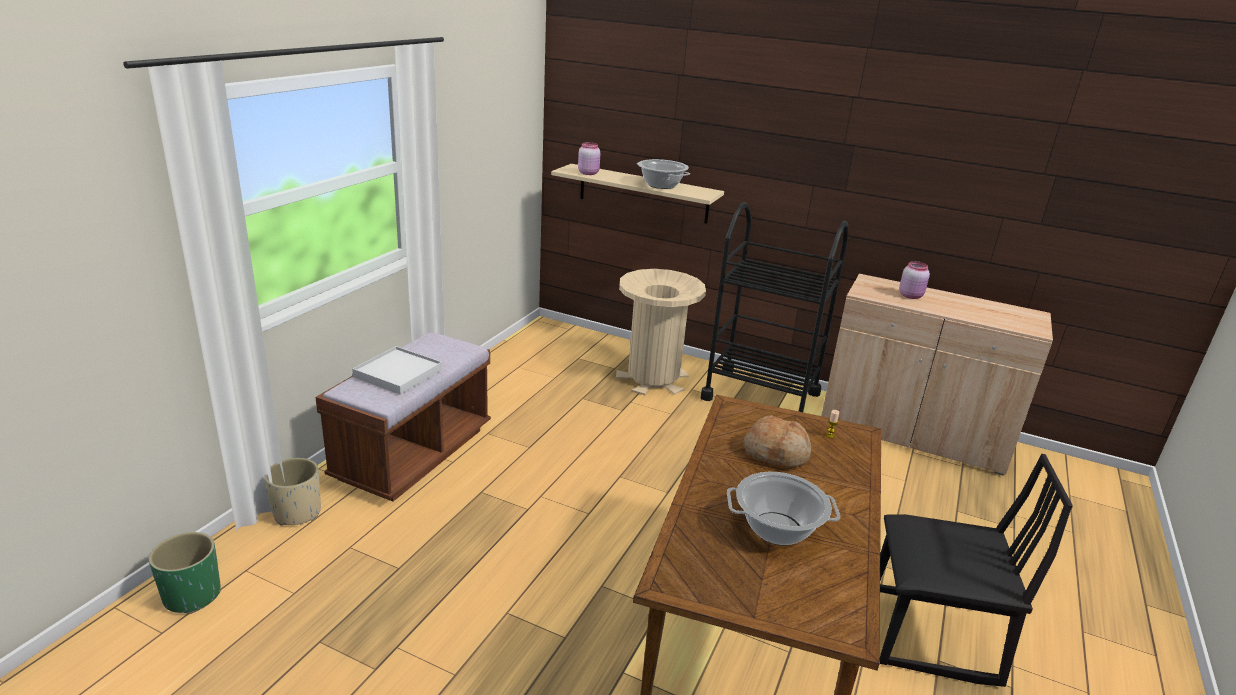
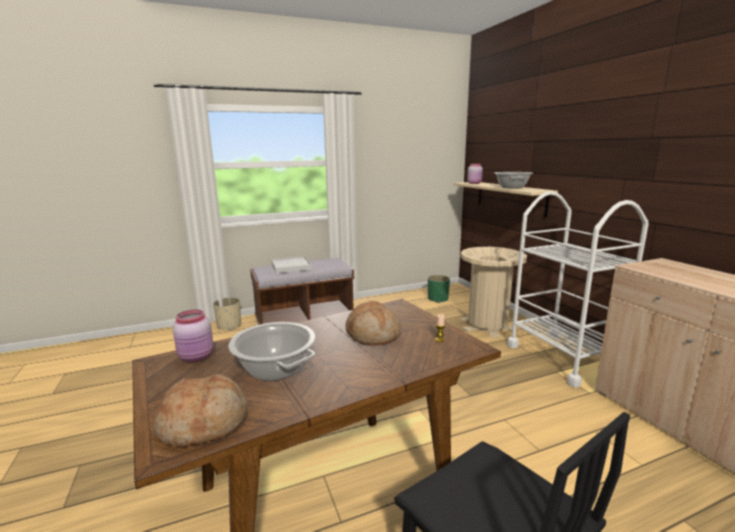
camera: 45 degrees right, 10 degrees down
(193, 595) = (156, 339): green planter -> green planter (438, 299)
(761, 396) = (562, 357): black cart -> white cart
(831, 601) = (205, 423): none -> bread
(911, 296) = (698, 276): pink jar -> pink jar (197, 357)

